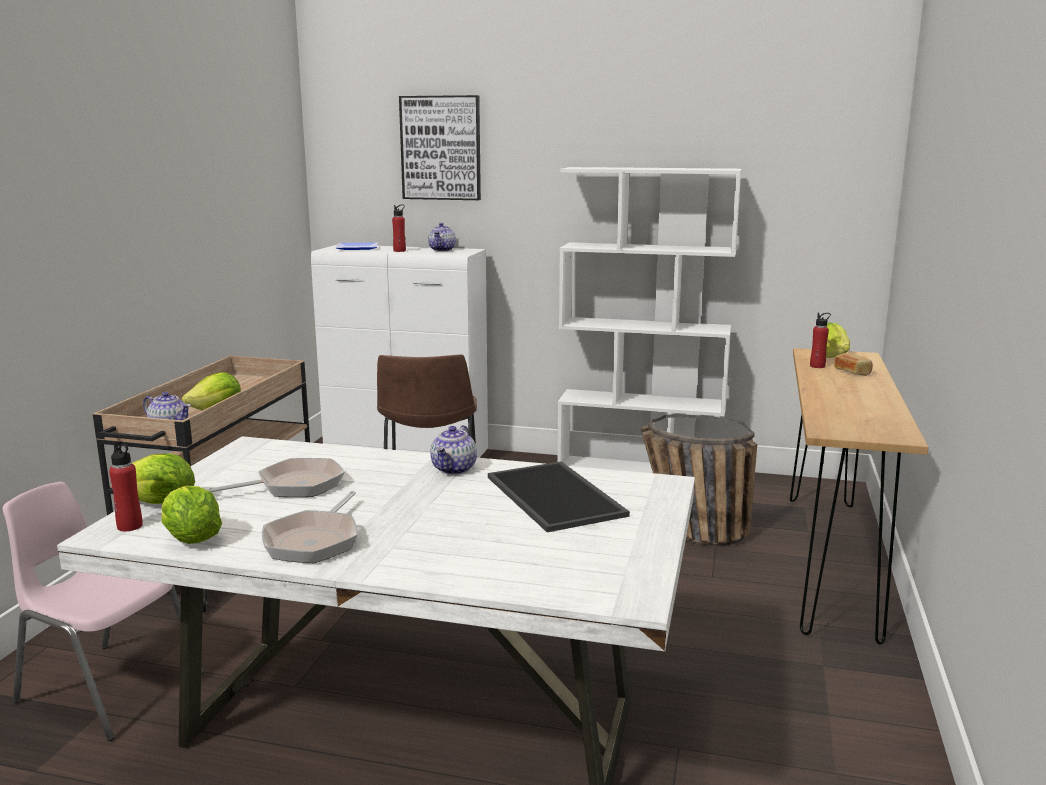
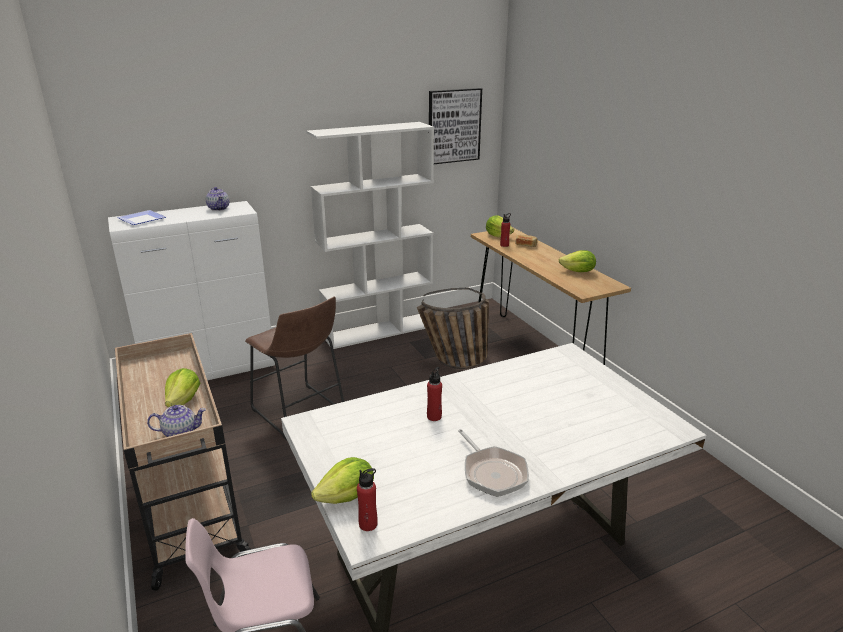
camera: 40 degrees left, 10 degrees up
(191, 539) = (426, 511): lettuce -> lettuce (578, 272)
(294, 485) = (401, 441): frying pan -> none
(399, 251) = (187, 216): red bottle -> red bottle (434, 416)
(441, 148) = (195, 123): picture -> picture (454, 126)
(454, 469) = (462, 387): teapot -> none
(557, 496) = (542, 382): tray -> none

